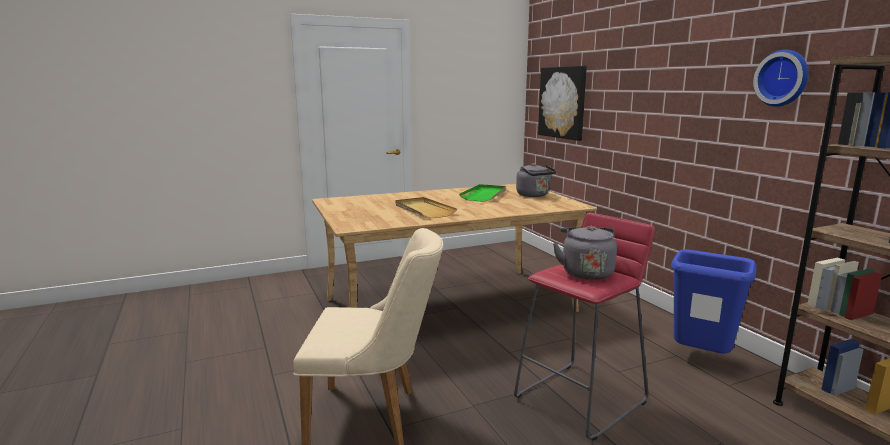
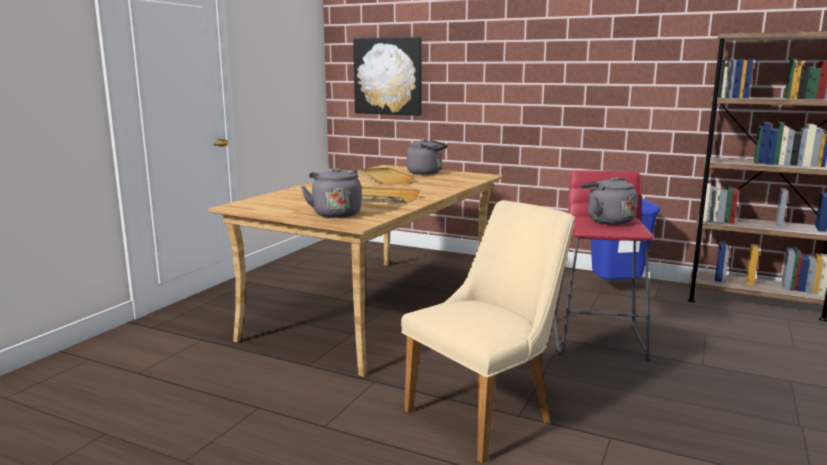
camera: 40 degrees left, 0 degrees up
(361, 217) = (335, 213): none -> grey kettle
(484, 195) = (383, 178): green tray -> beige tray
(783, 78) = (642, 50): wall clock -> none

